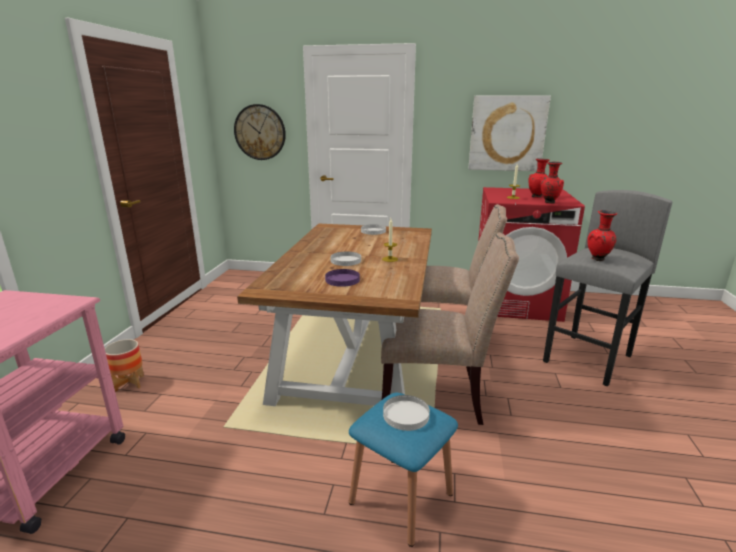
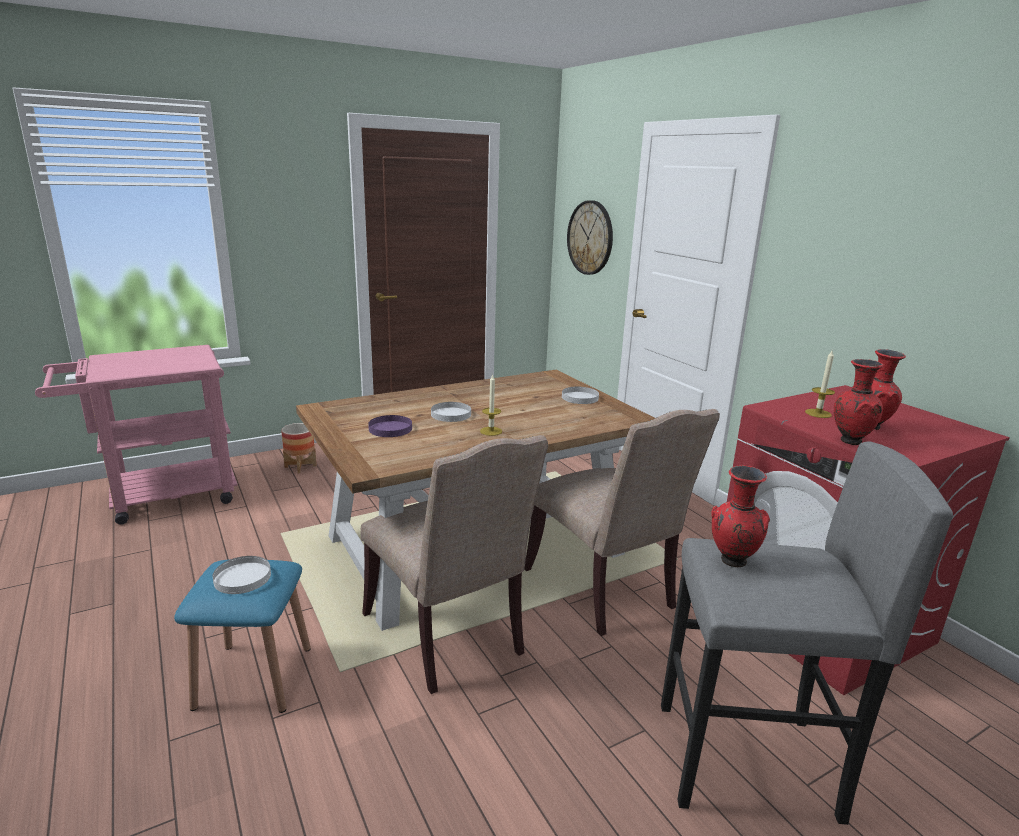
camera: 50 degrees right, 0 degrees up
(507, 133) = (907, 291): picture -> none

